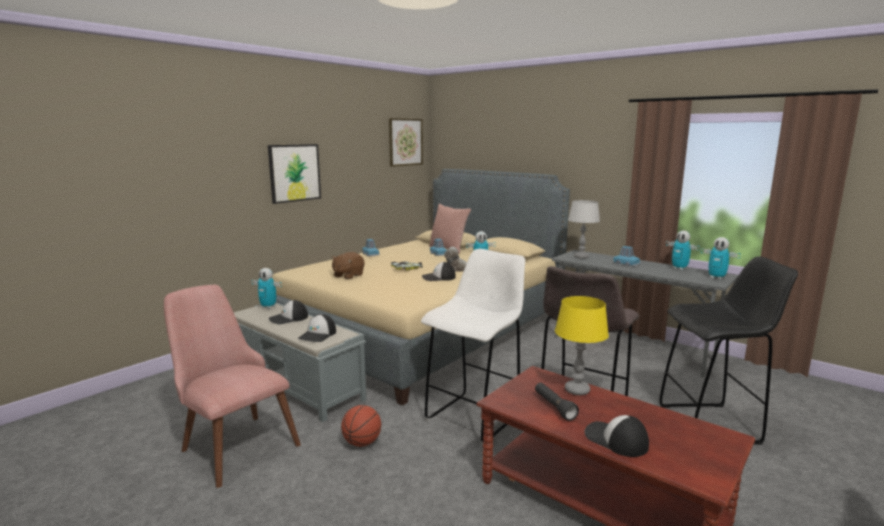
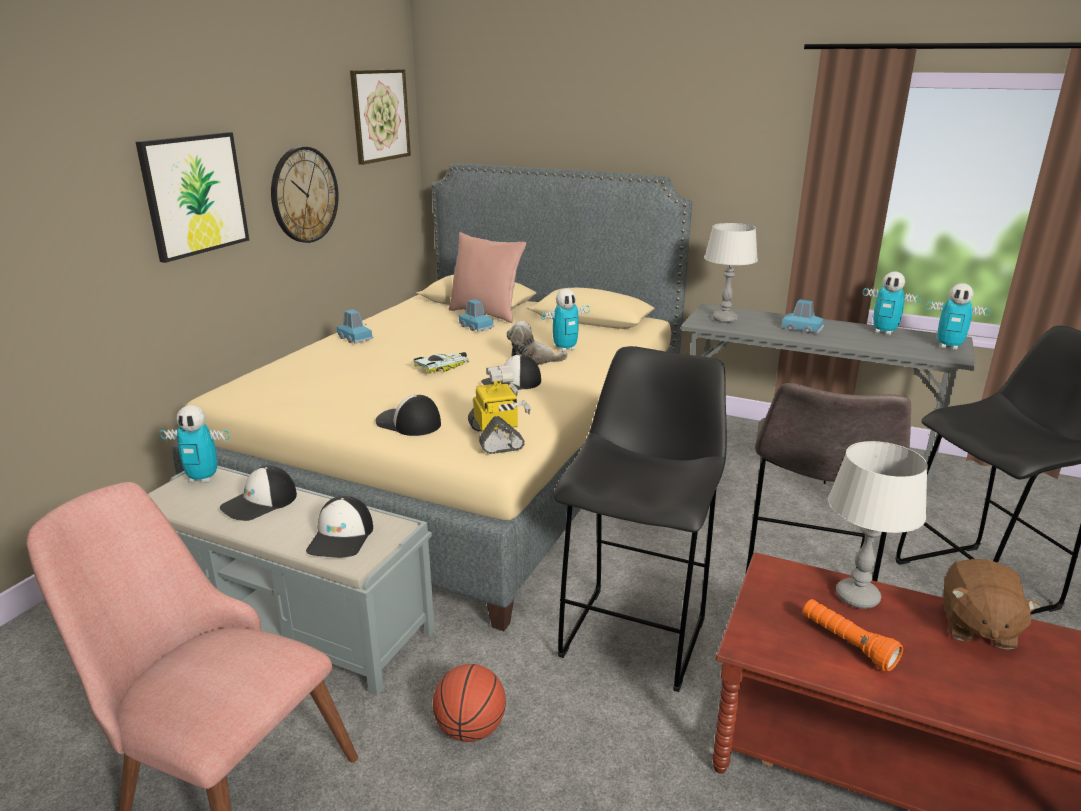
camera: 15 degrees left, 10 degrees up
(348, 276) = (343, 395): brown plush toy -> brown plush toy (976, 627)
(355, 179) = (304, 195): none -> wall clock
(413, 298) = (497, 438): none -> toy robot
(474, 417) = (635, 634): white stool -> black stool
(554, 407) = (847, 643): black flashlight -> orange flashlight
(577, 390) = (857, 597): yellow table lamp -> grey table lamp
(615, 440) = (983, 700): cap -> cap (408, 423)

